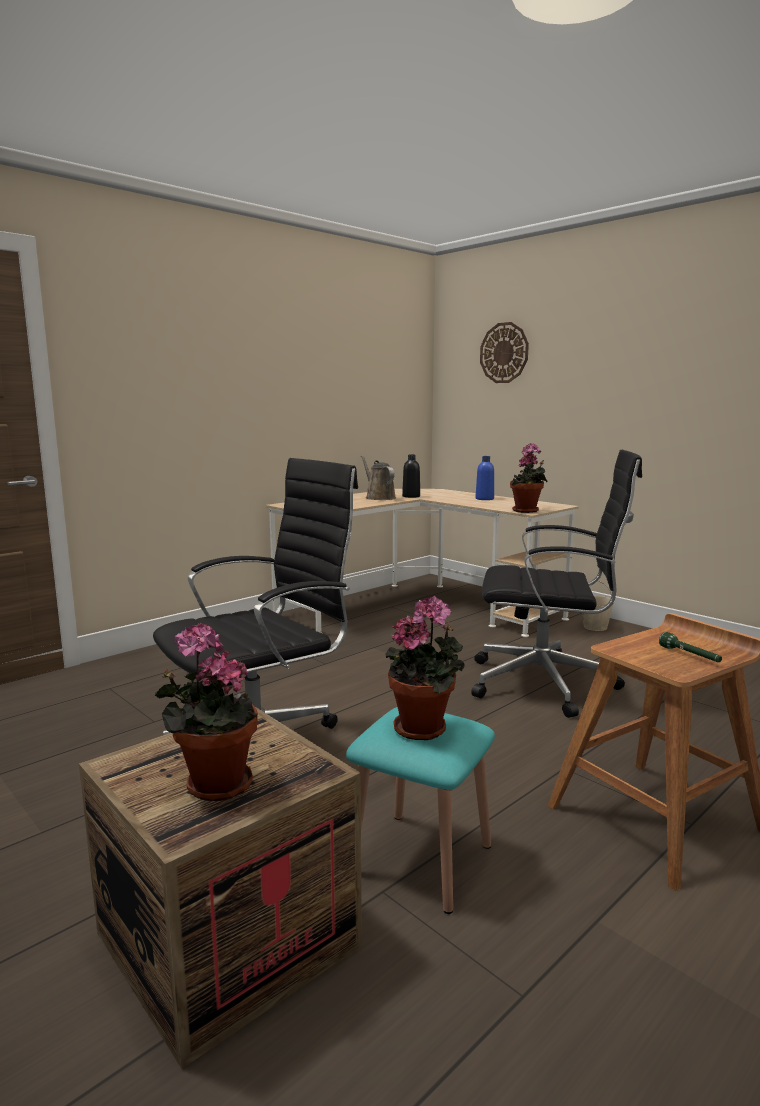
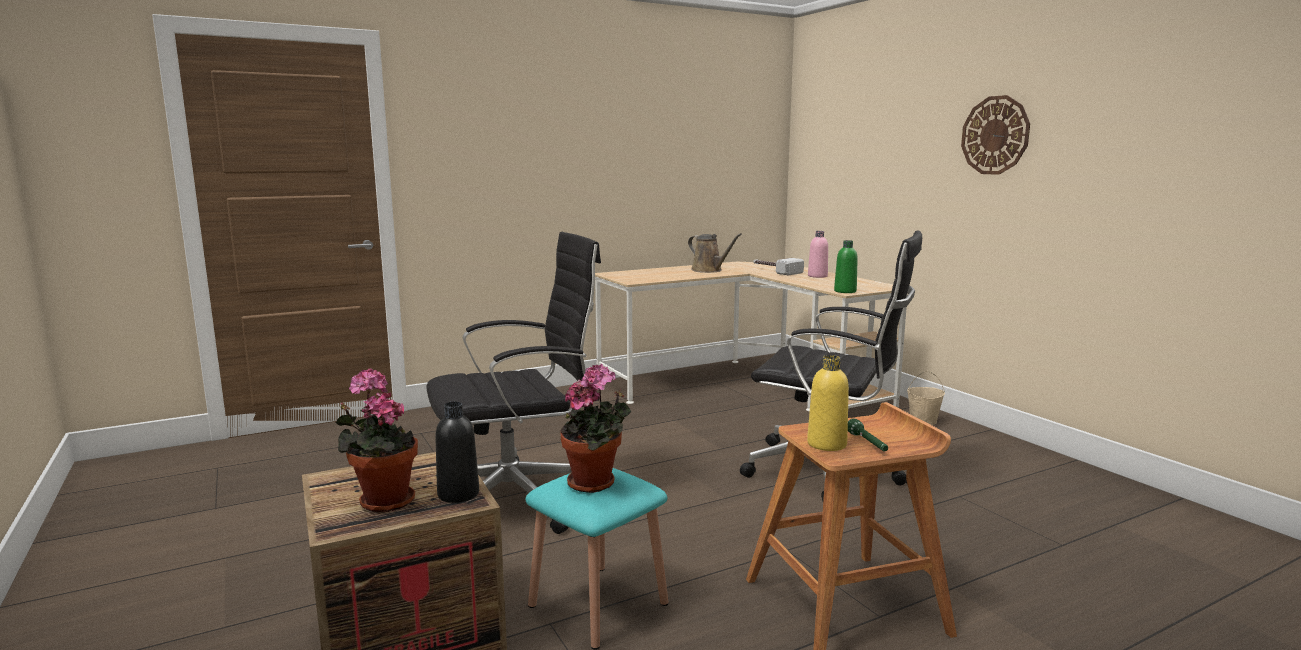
camera: 15 degrees right, 0 degrees up
(379, 497) = (709, 270): brown watering can -> brown watering can turned 150 degrees clockwise
(411, 496) = (743, 270): black bottle -> black bottle (458, 494)
(440, 496) = (774, 271): none -> hammer
(484, 499) = (817, 276): blue bottle -> pink bottle
(504, 353) = (854, 120): wall clock -> wall clock (995, 135)
(527, 511) = (845, 291): potted plant -> green bottle
(654, 660) = (826, 444): none -> yellow bottle

